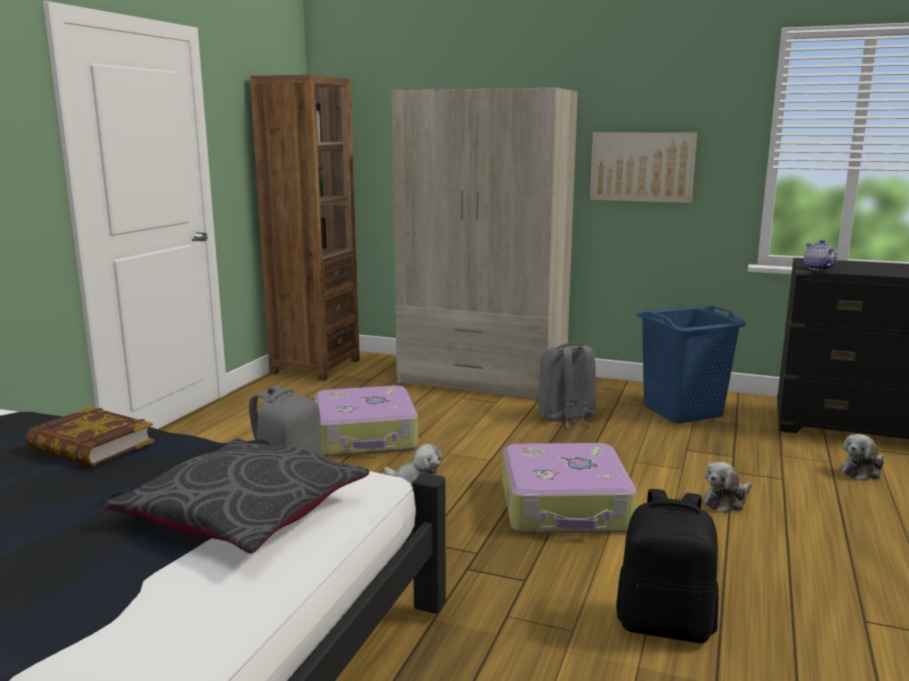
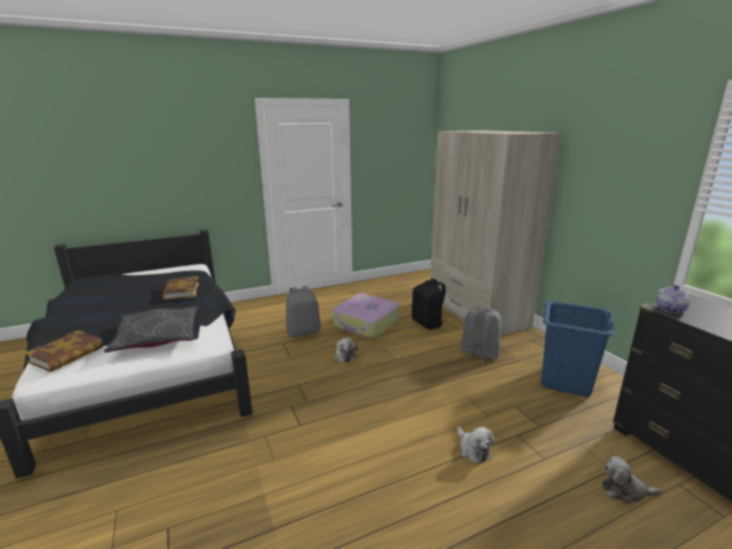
camera: 45 degrees right, 5 degrees up
(120, 614) = (67, 355): none -> book
(315, 367) = (408, 279): brown bookcase -> none
(565, 507) = (382, 402): suitcase -> none
(642, 167) = (596, 193): picture -> none
(665, 624) = (310, 486): black backpack -> black backpack (428, 323)
(726, 502) = (473, 449): plush toy -> plush toy turned 120 degrees counterclockwise

